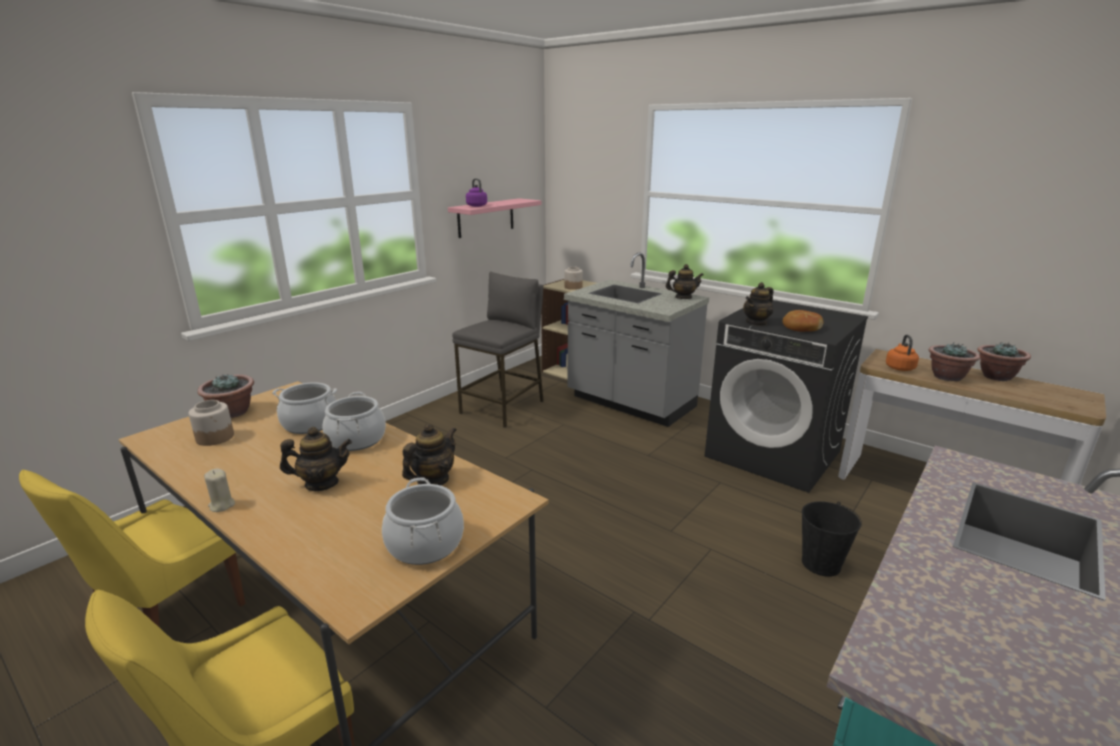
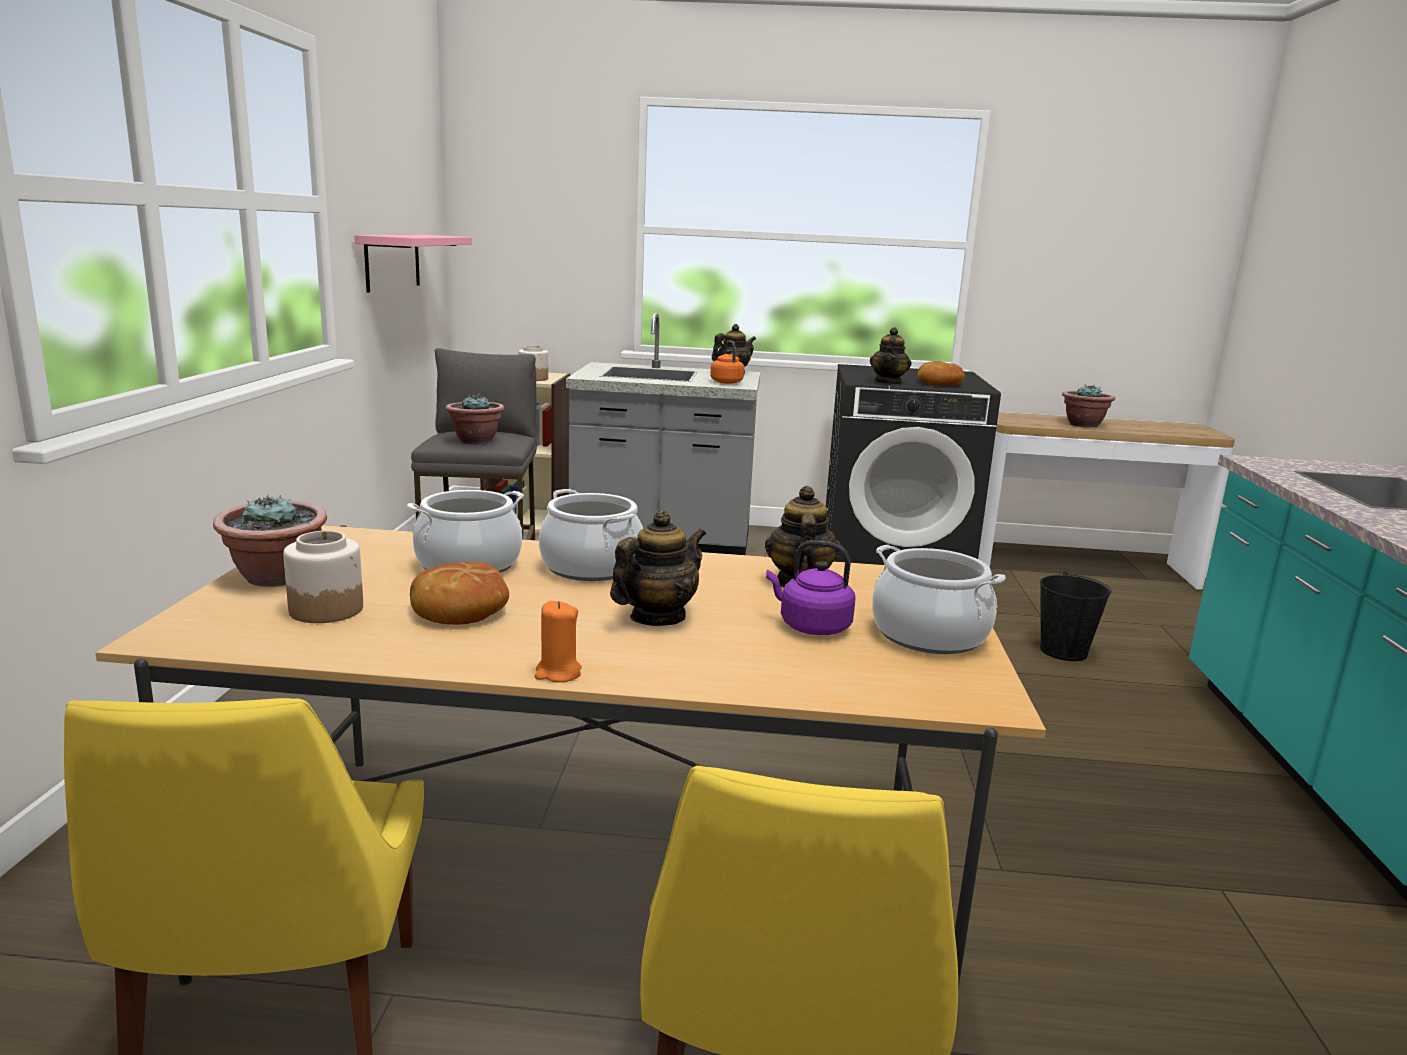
camera: 35 degrees left, 5 degrees down
(221, 505) = (558, 673): beige candle -> orange candle
(257, 452) = (459, 609): none -> bread
(476, 205) = (399, 235): purple kettle -> purple kettle (811, 626)
(899, 367) = (1034, 422): orange kettle -> orange kettle (725, 382)
(996, 376) = (1115, 421): potted plant -> potted plant (475, 441)

